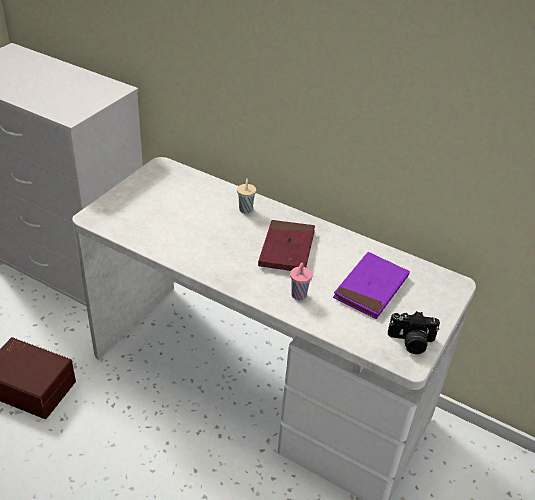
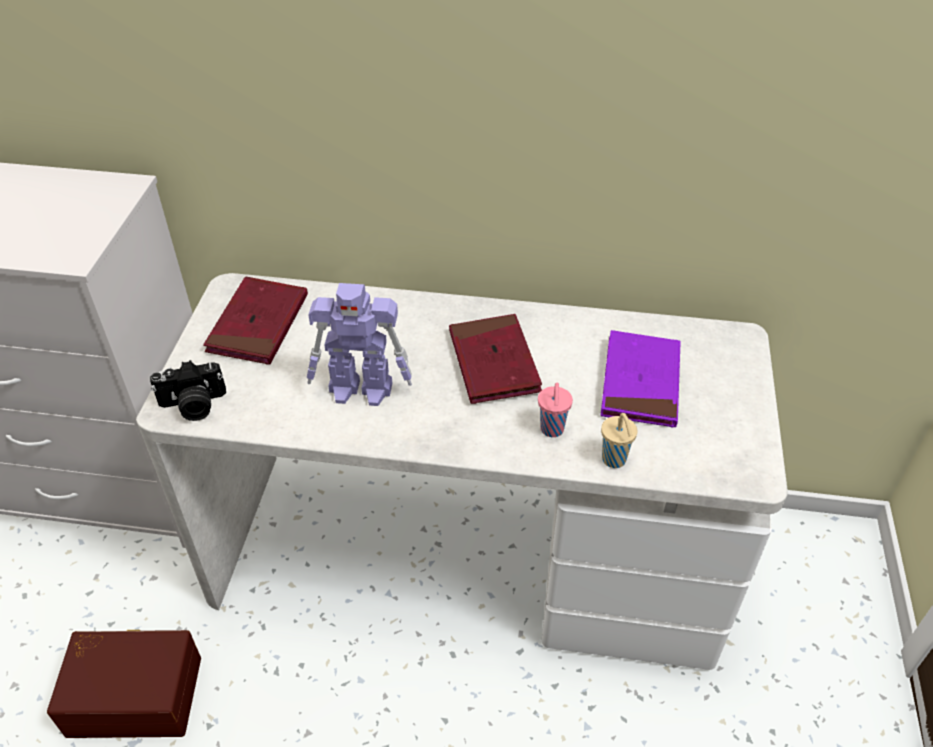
camera: 20 degrees left, 5 degrees up
(165, 188) = (258, 324): none -> red book
(201, 239) = (362, 389): none -> toy robot
(245, 210) = (399, 321): beige cup -> beige cup (614, 460)
(411, 342) = (739, 445): camera -> camera (193, 405)

